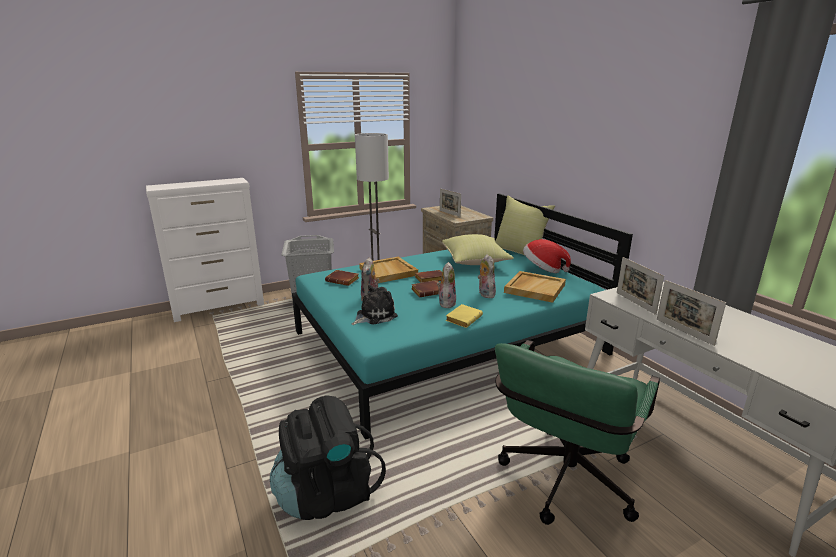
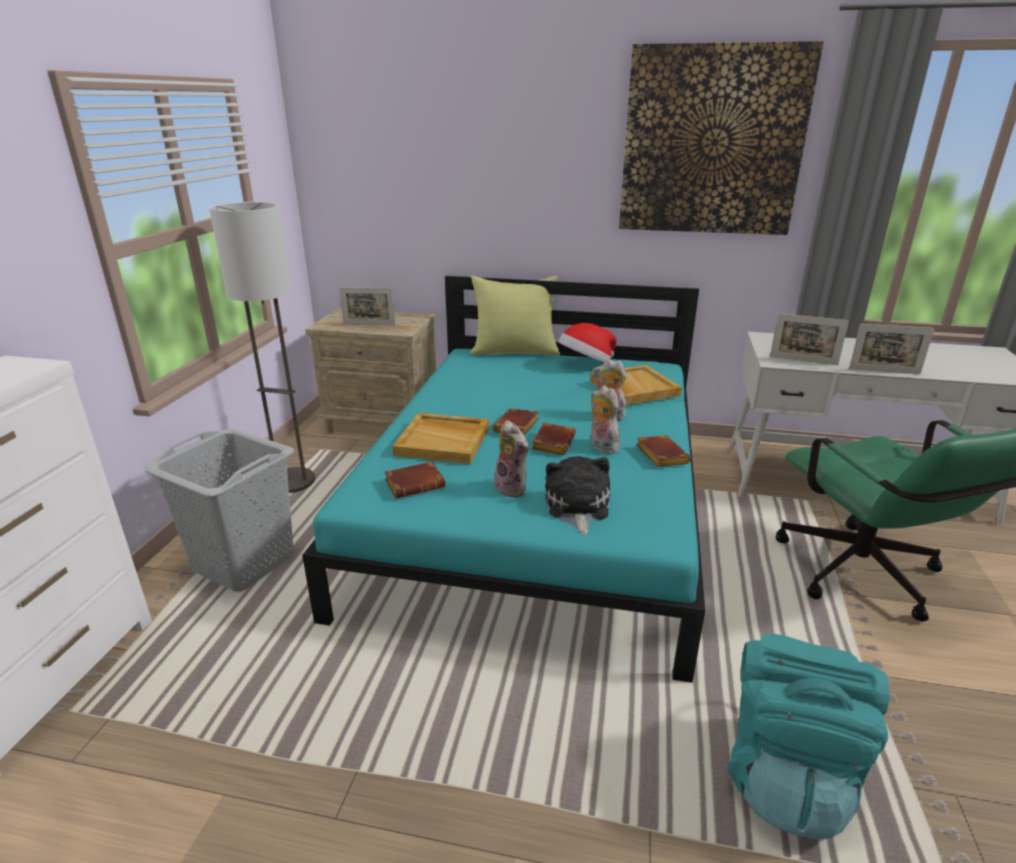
camera: 50 degrees left, 5 degrees up
(327, 494) = (786, 776): black backpack -> turquoise backpack
(463, 318) = (660, 455): yellow book -> brown book
(475, 262) = (505, 383): yellow pillow -> none
(653, 116) = (712, 142): none -> picture

